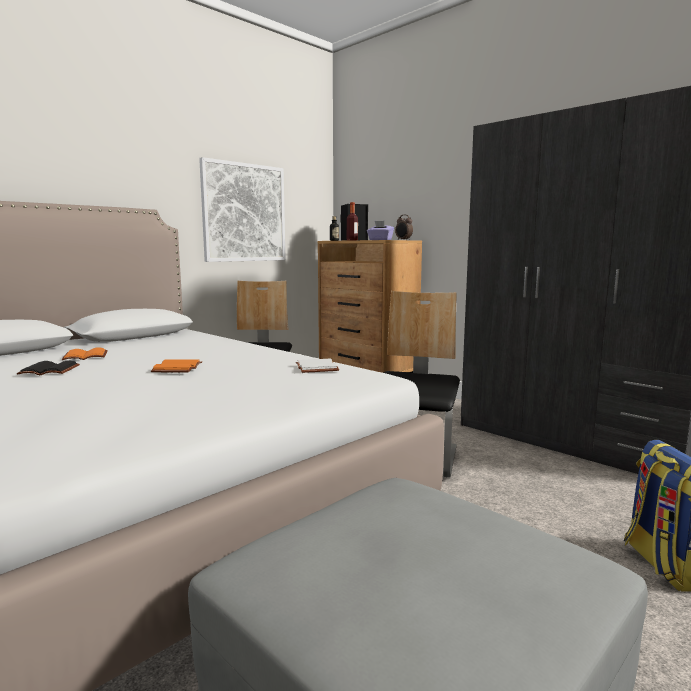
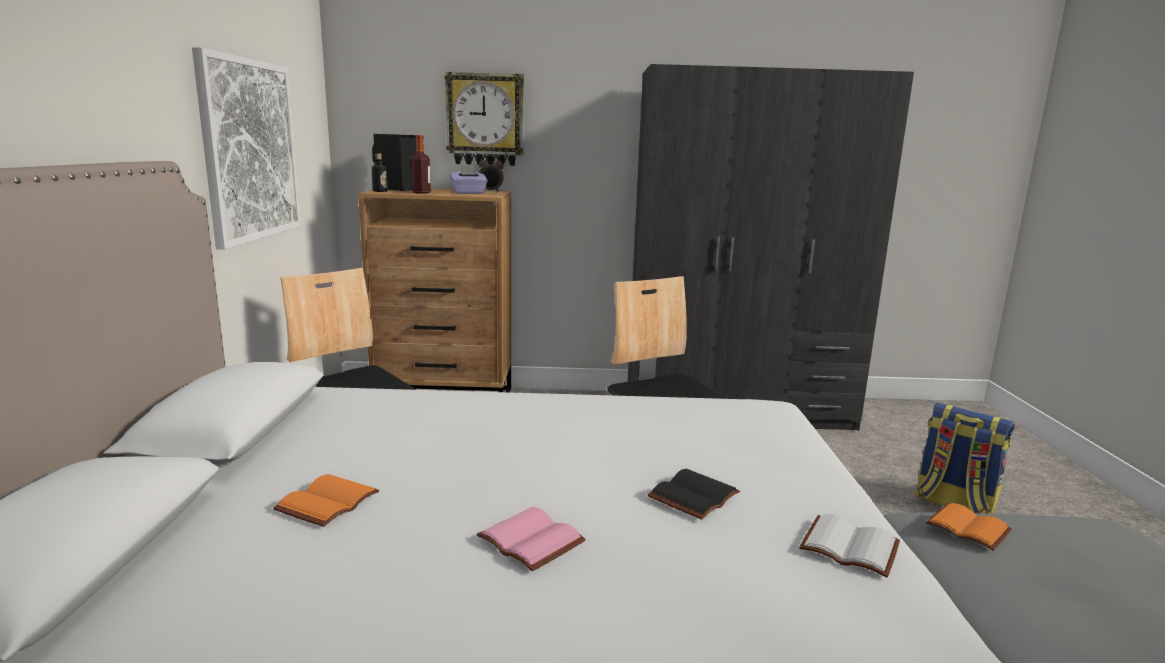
camera: 45 degrees left, 5 degrees up
(51, 370) = (396, 555): black book -> black book (692, 495)
(92, 379) = (534, 540): none -> pink book
(178, 368) = (566, 471): orange book -> orange book (970, 528)
(318, 368) = (691, 413): white book -> white book (851, 546)
(410, 190) = (485, 120): none -> wall clock

